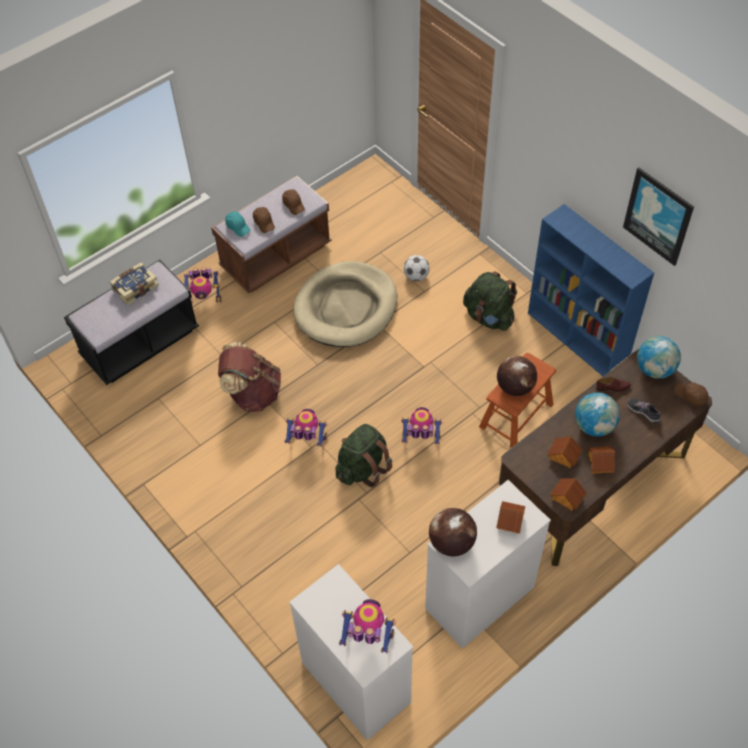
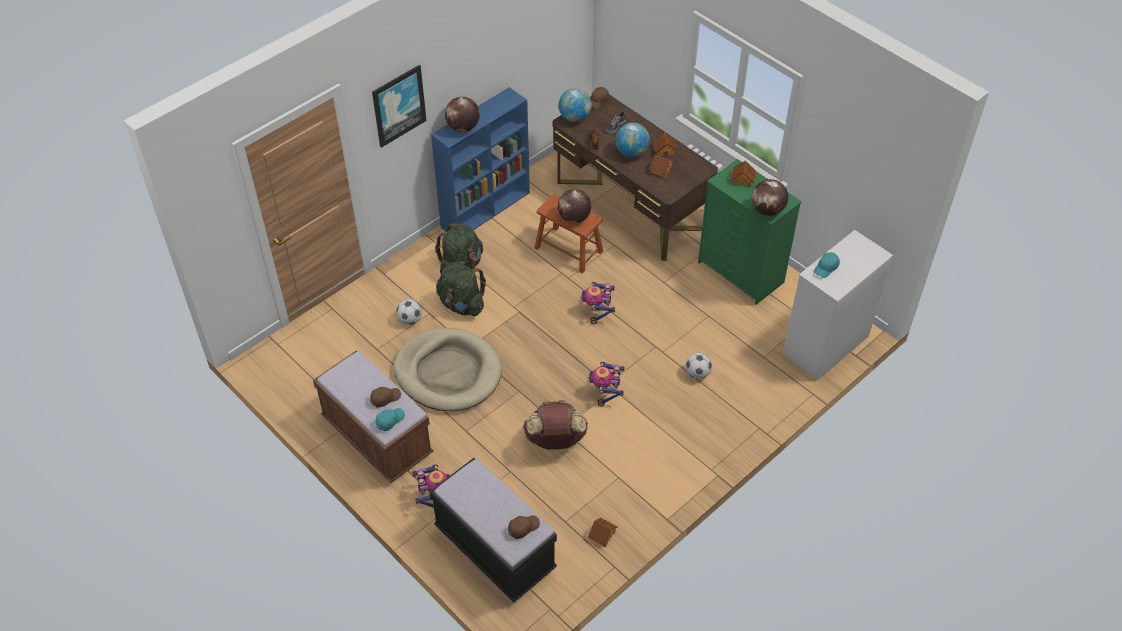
camera: 95 degrees left, 5 degrees down
(135, 287) = (474, 504): book -> none
(293, 205) = (360, 375): brown cap -> brown cap (523, 528)
(324, 531) = (697, 373): none -> football
(345, 597) = (826, 268): none -> turquoise cap
(362, 468) = (631, 350): green backpack -> green backpack (462, 305)
(368, 638) = (855, 254): toy robot -> none
(479, 598) = (741, 273): white dresser -> green dresser
(566, 497) = (698, 169): toy house -> toy house (602, 535)
(576, 230) = (463, 127): none -> globe
(658, 216) = (496, 46): picture -> picture (398, 105)

